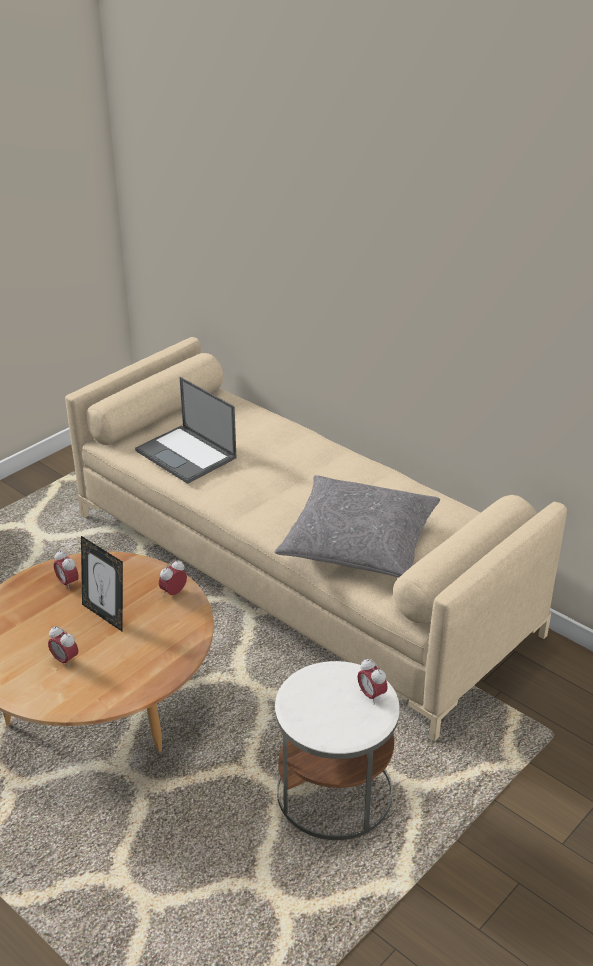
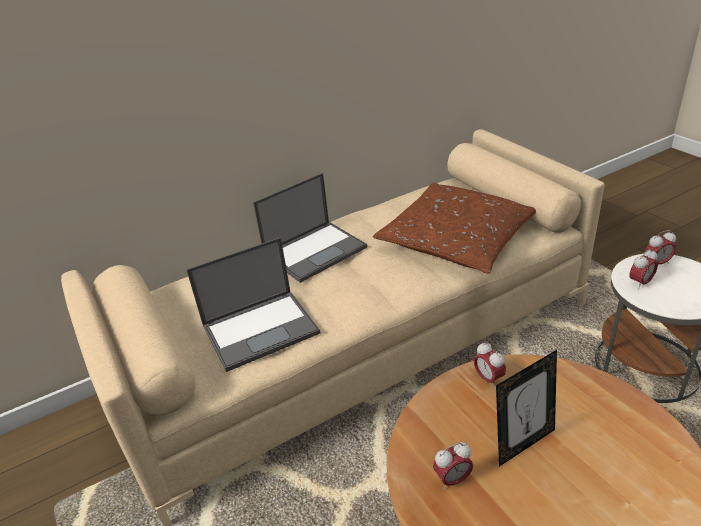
camera: 70 degrees left, 0 degrees up
(65, 660) = (610, 491): alarm clock -> alarm clock (640, 283)
(306, 458) = (315, 250): none -> laptop
(359, 541) = (456, 239): grey pillow -> brown pillow

